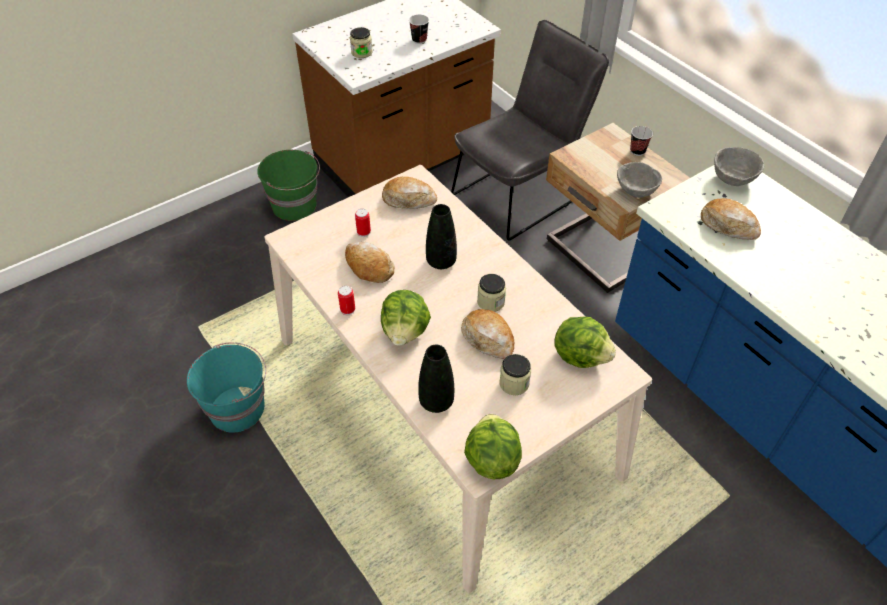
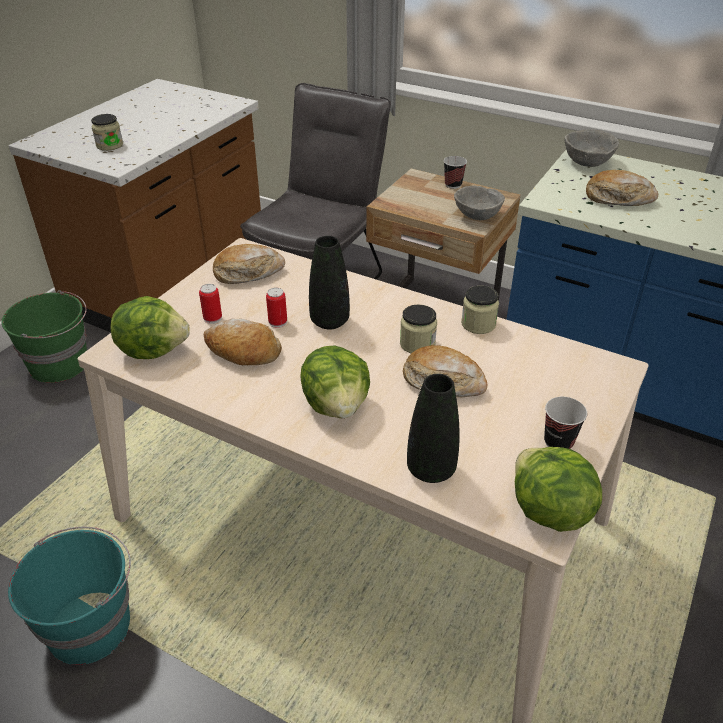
camera: 25 degrees left, 10 degrees down
(348, 309) = (245, 405): can -> can (278, 322)
(419, 40) = (172, 123): cup -> cup (558, 442)
(514, 383) = (508, 417): jar -> jar (478, 324)
(580, 355) = (557, 365): lettuce -> lettuce (153, 350)

